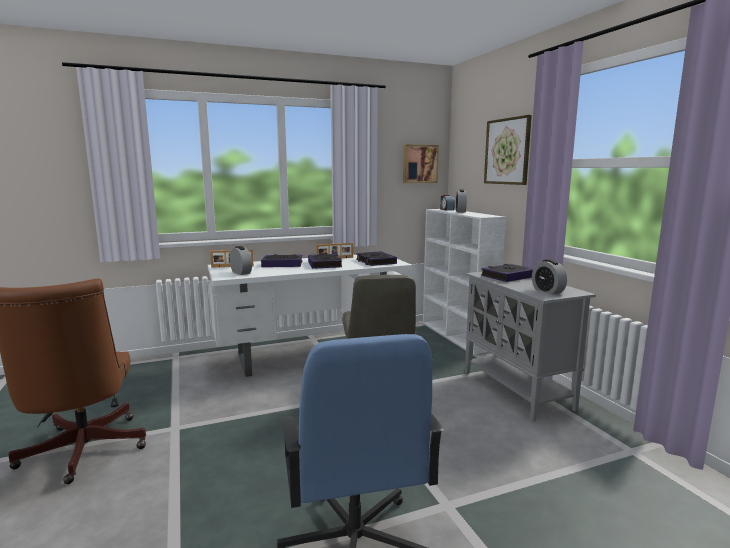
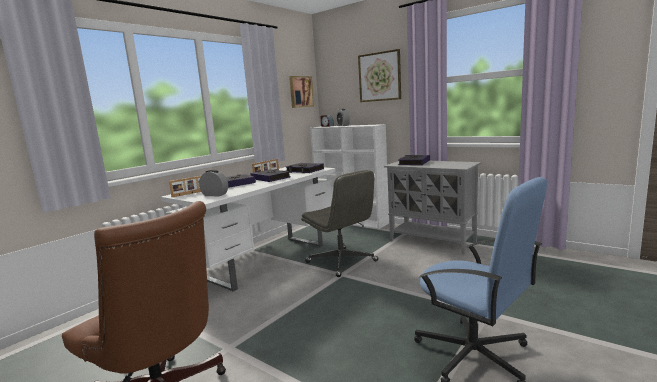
camera: 30 degrees left, 0 degrees up
(547, 291) = (456, 165): alarm clock -> none

